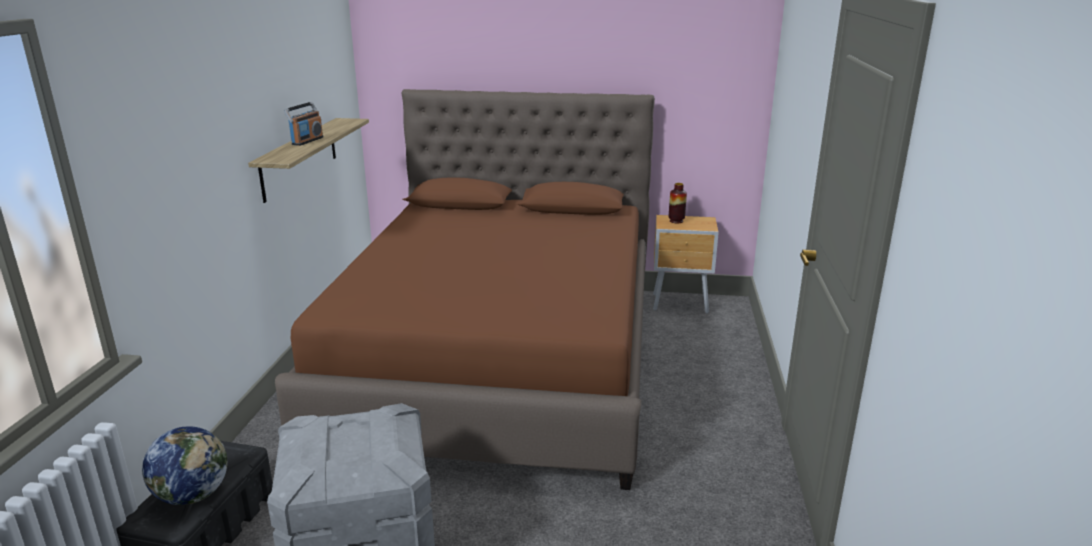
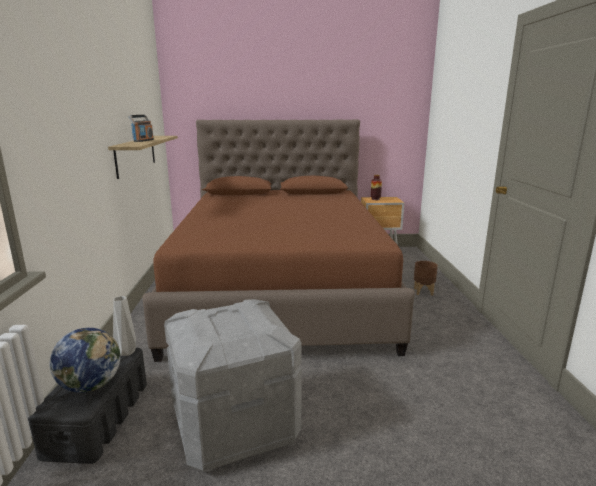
camera: 10 degrees left, 5 degrees down
(246, 452) = (126, 352): none -> grey vase
(714, 384) = (423, 291): none -> brown planter

